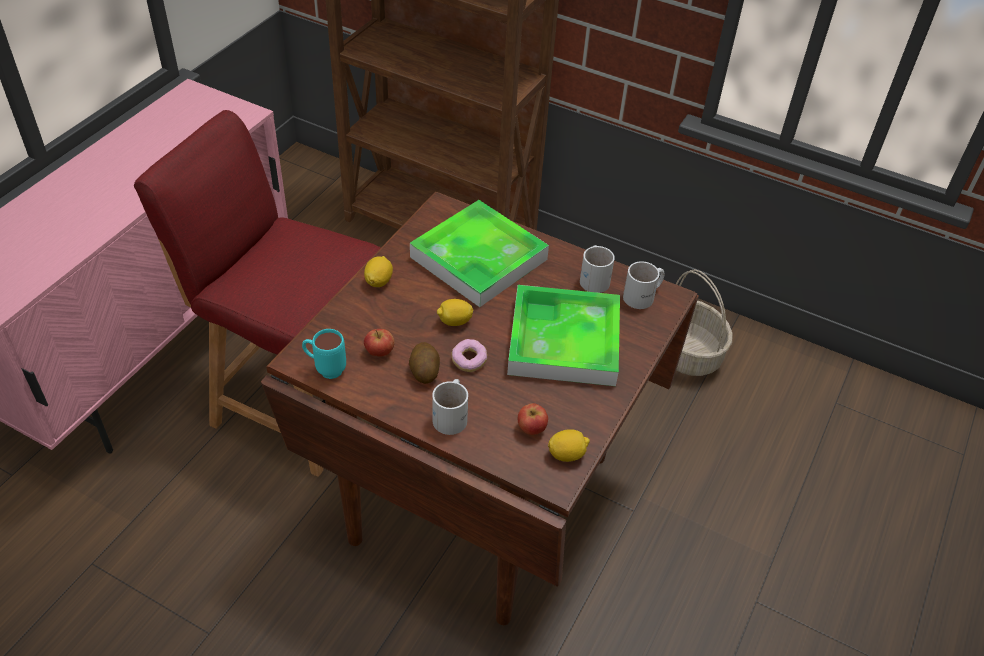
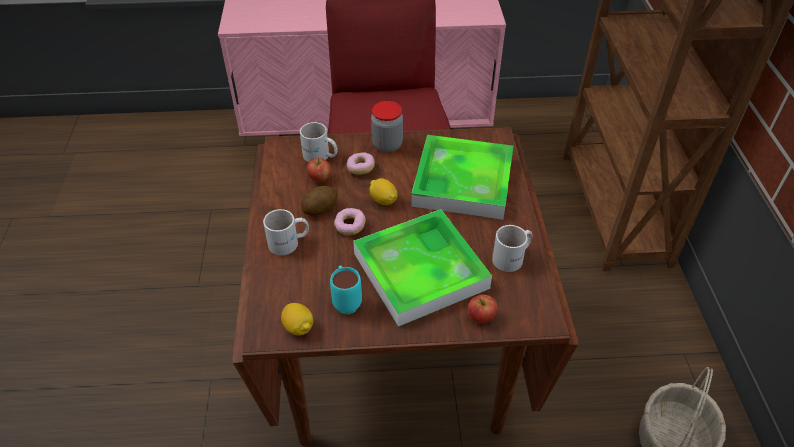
camera: 60 degrees right, 0 degrees up
(325, 369) = (282, 162): turquoise mug -> turquoise mug (346, 301)
(378, 281) = (387, 145): lemon -> jar
(394, 316) = (360, 168): none -> donut
(531, 428) = (309, 293): apple -> apple (481, 317)
(644, 296) = (524, 300): white mug -> white mug (320, 156)

